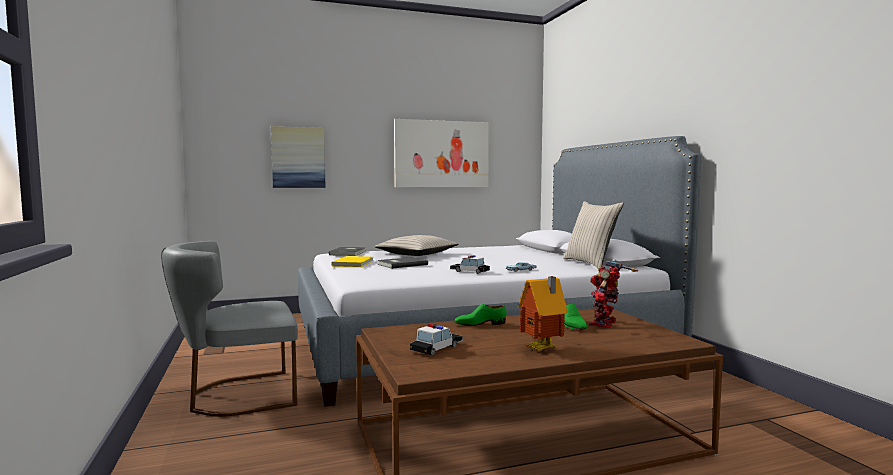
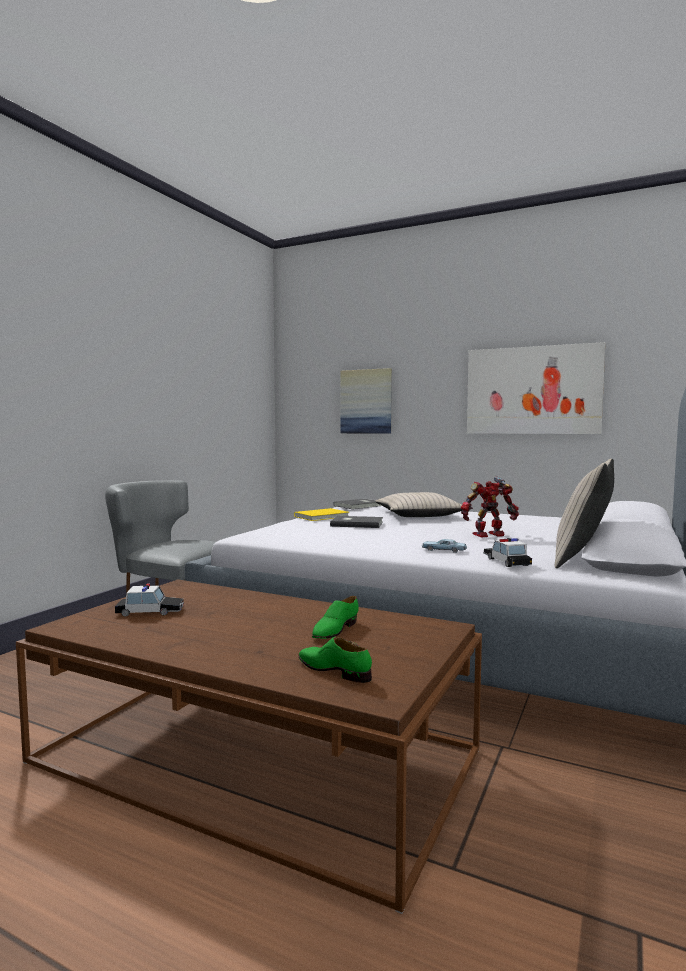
camera: 45 degrees right, 0 degrees up
(469, 271) = (383, 541): toy car -> toy car (506, 561)
(480, 324) = (263, 602): green shoe -> green shoe (334, 670)
(543, 350) = (207, 644): toy house -> none
(605, 323) = (380, 641): toy robot -> toy robot (489, 535)

